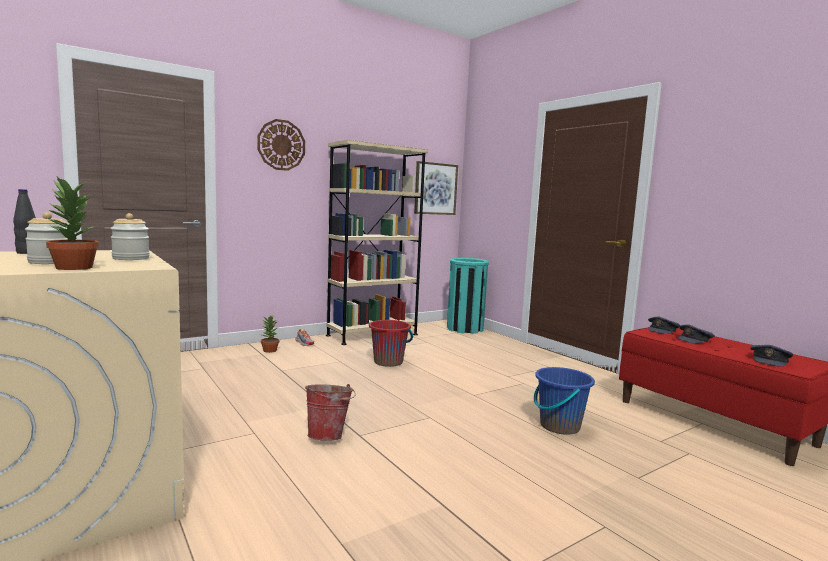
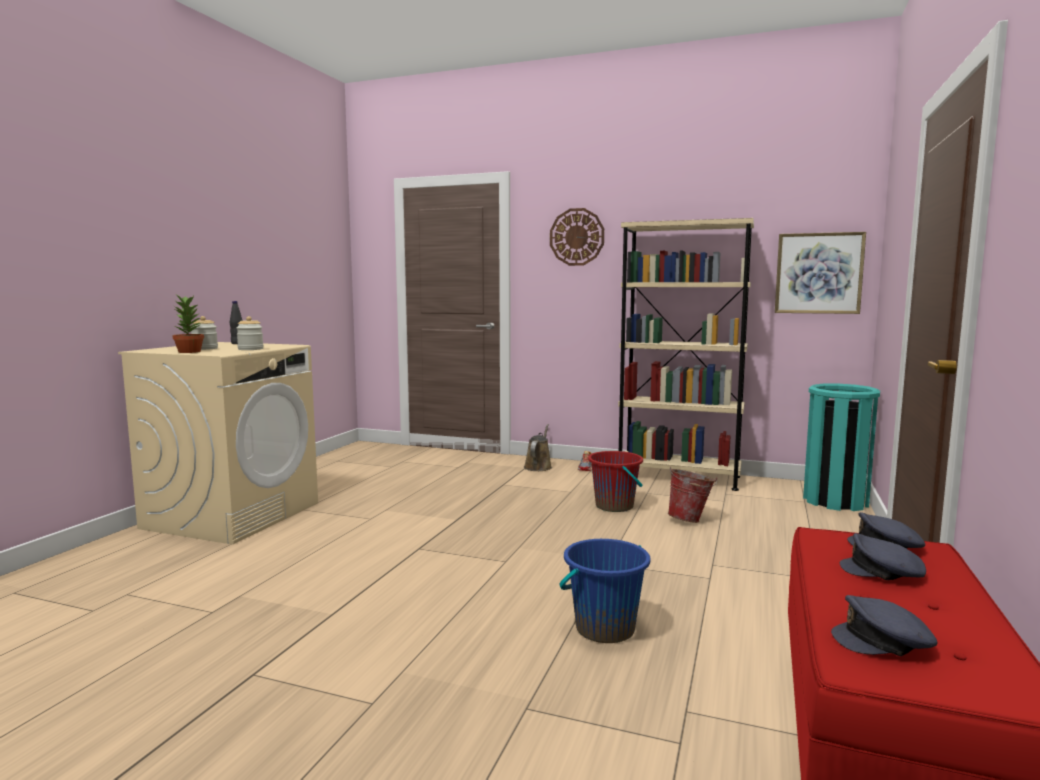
camera: 55 degrees right, 0 degrees up
(269, 350) = (538, 467): potted plant -> brown watering can
(329, 436) = (401, 539): bucket -> bucket (690, 520)

